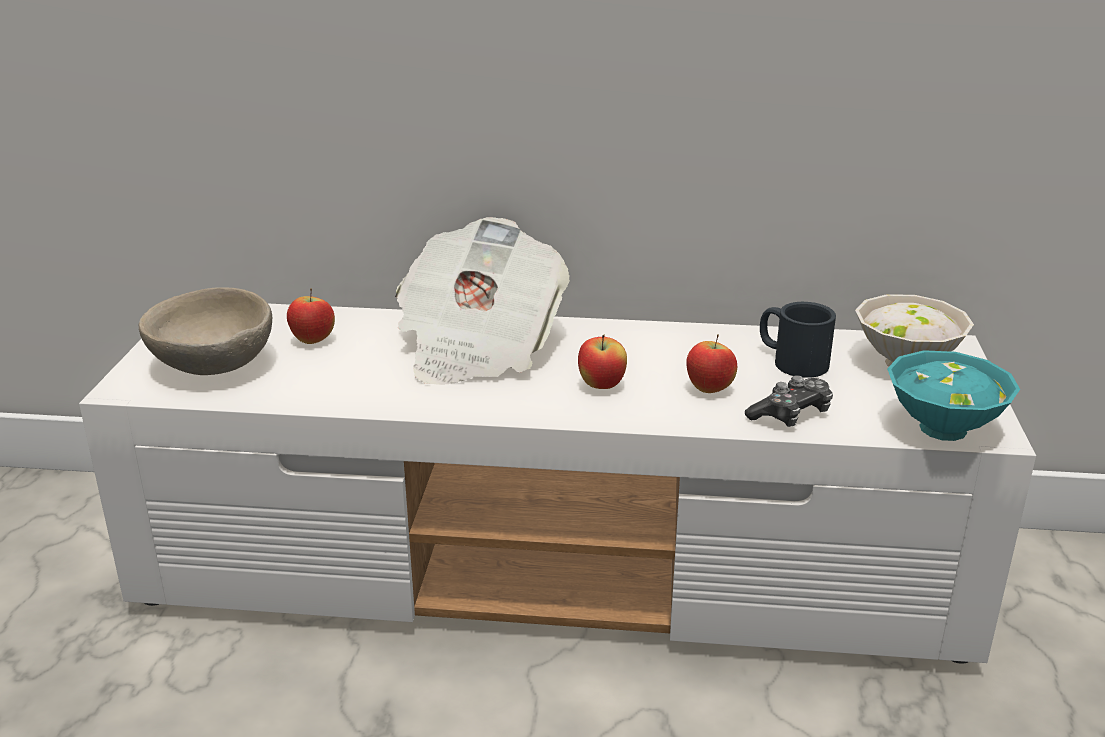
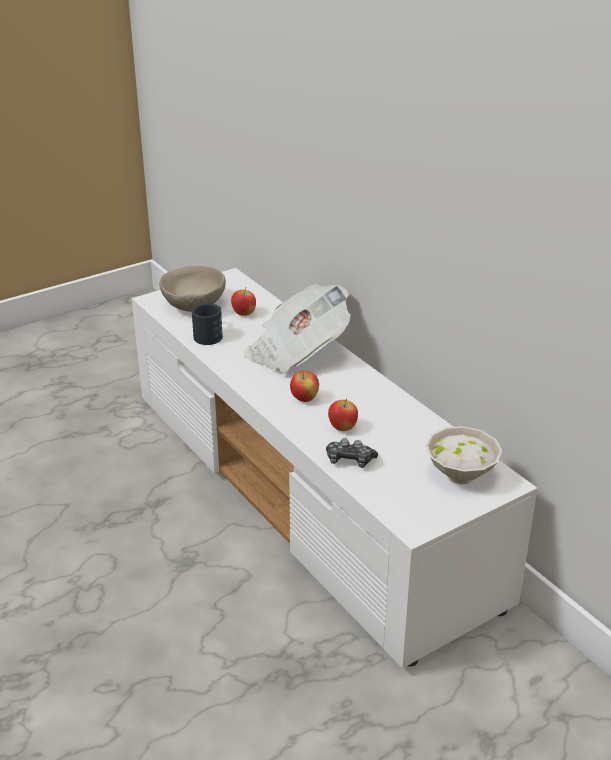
camera: 50 degrees right, 5 degrees up
(791, 361) = (409, 439): black mug -> black mug (209, 334)
(939, 428) = (397, 509): turquoise bowl -> none

